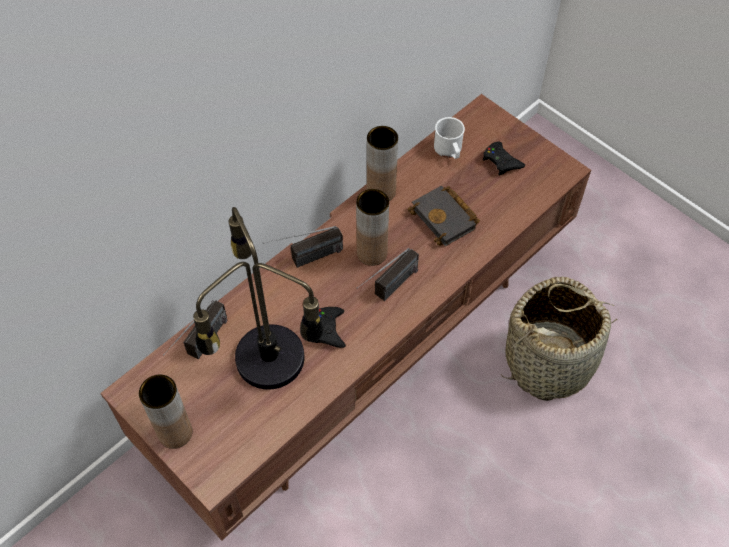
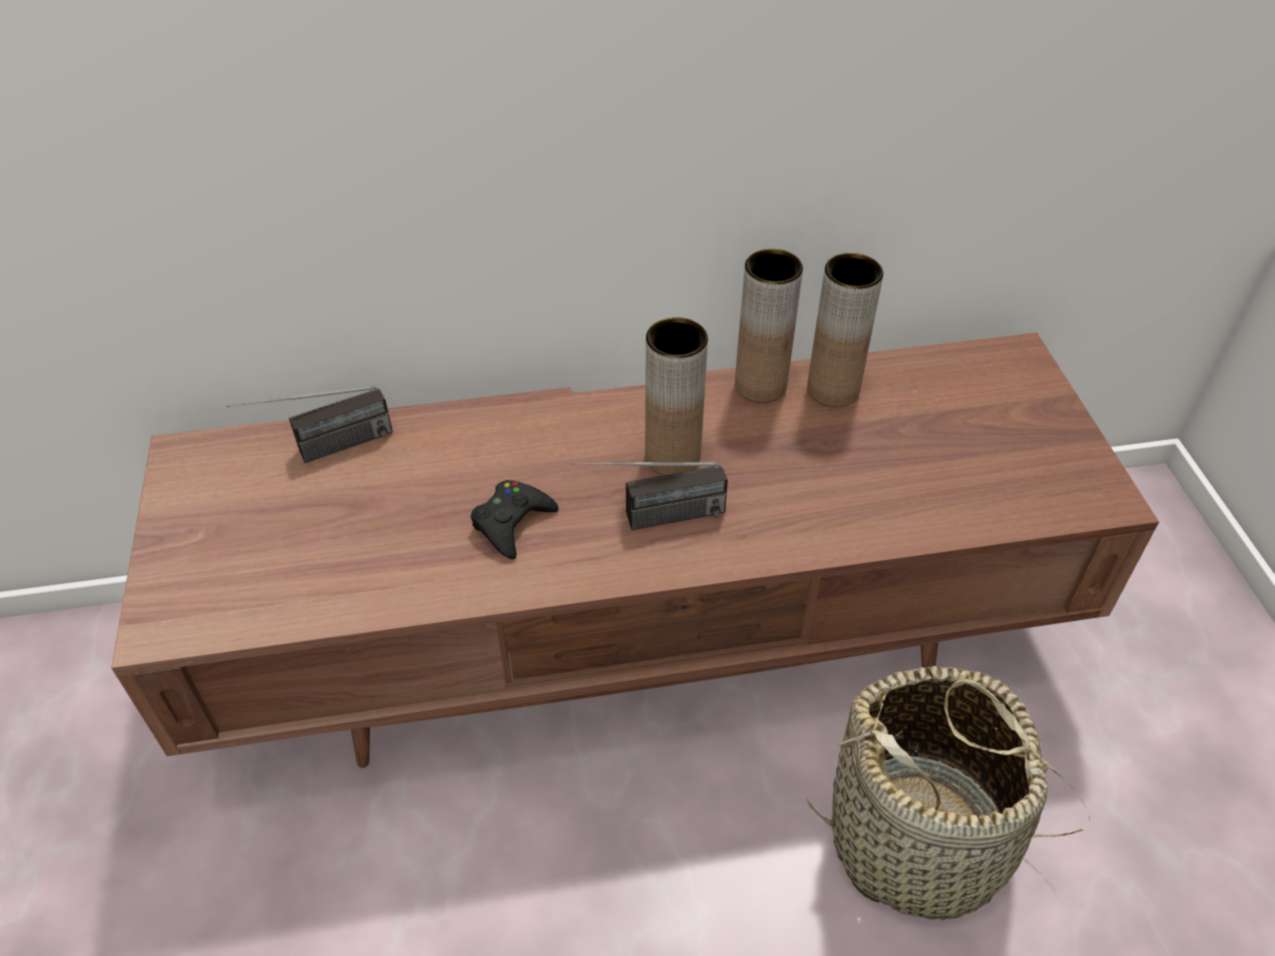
camera: 35 degrees right, 10 degrees down
(175, 433) = (181, 536): brown vase -> brown vase (833, 390)
(268, 359) = (393, 514): table lamp -> none
(305, 260) = (568, 417): radio -> none
(446, 219) = (832, 469): black book -> none
(449, 151) = (917, 382): white mug -> none
(501, 161) = (996, 435): black game controller -> none

